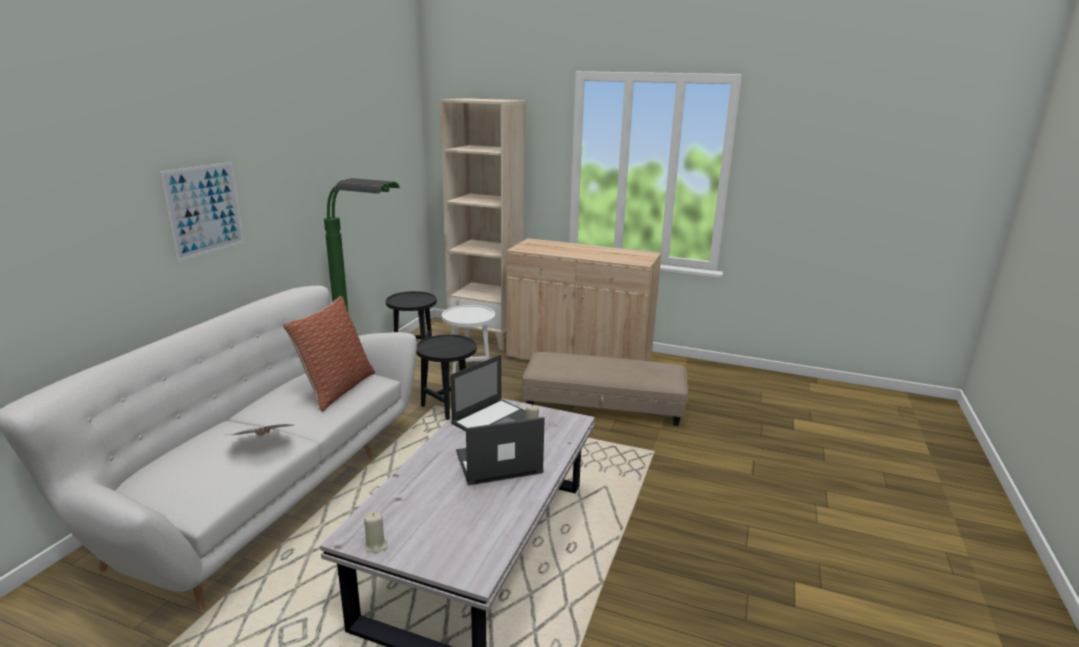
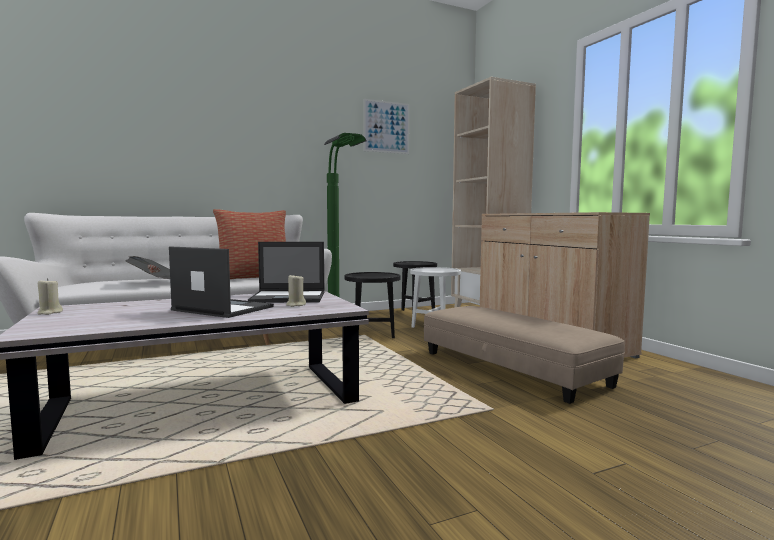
camera: 45 degrees right, 15 degrees down
(204, 209) = (226, 146): picture -> picture (386, 127)

